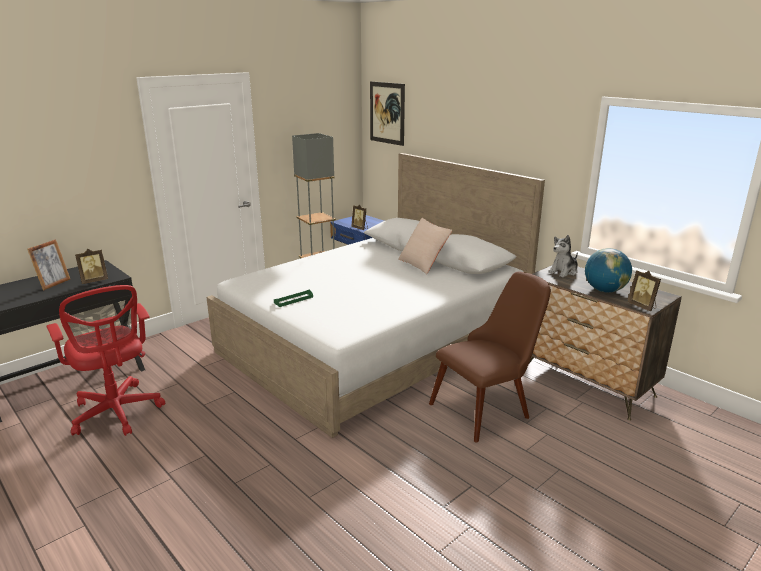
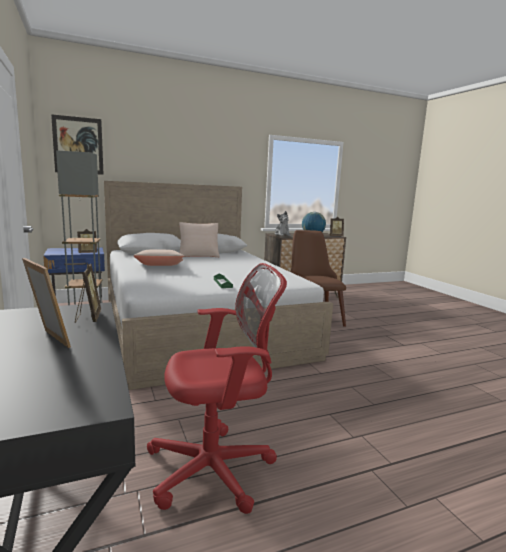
camera: 70 degrees left, 10 degrees down
(335, 264) = (160, 267): none -> beige pillow

